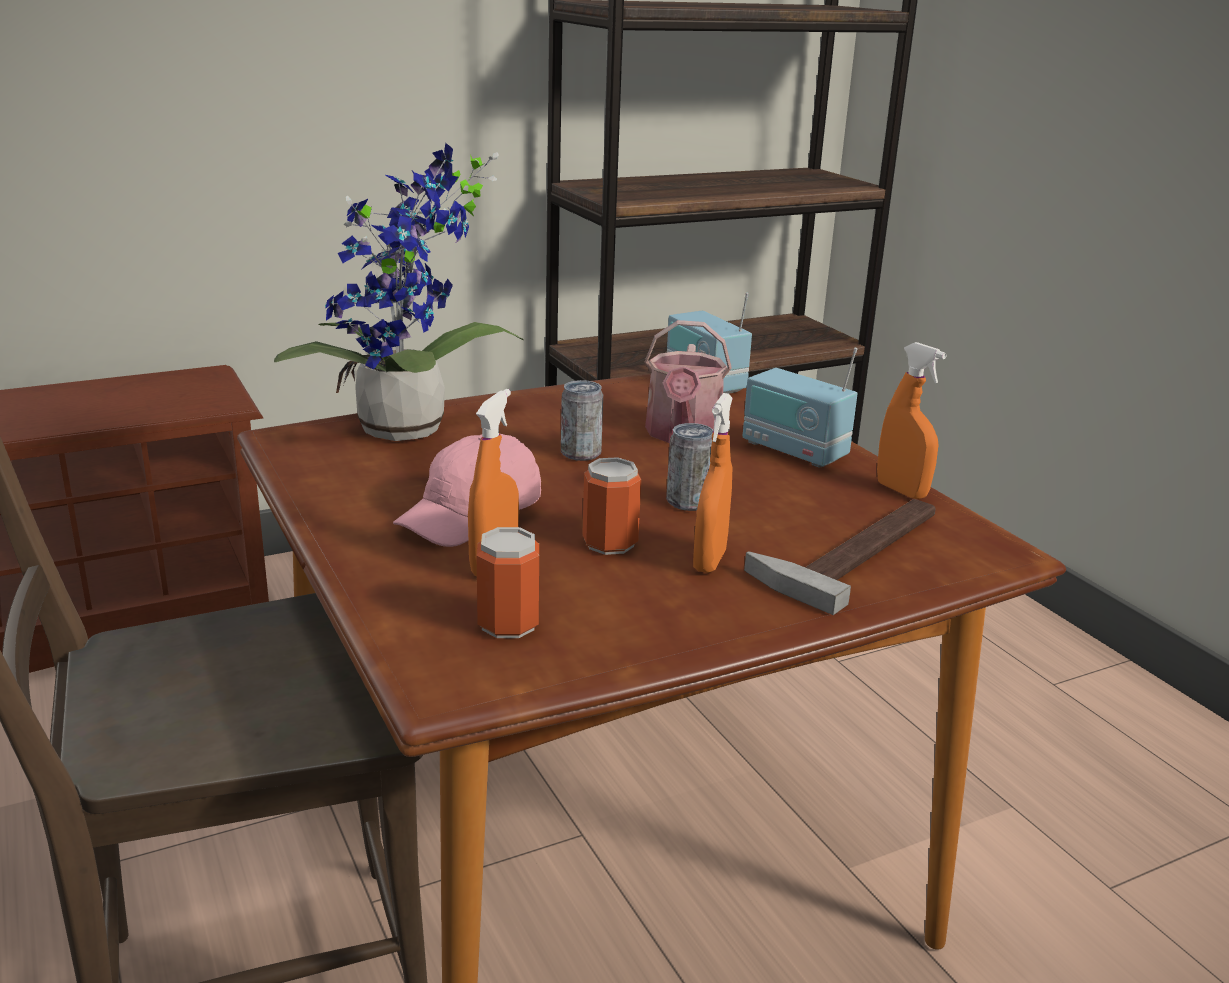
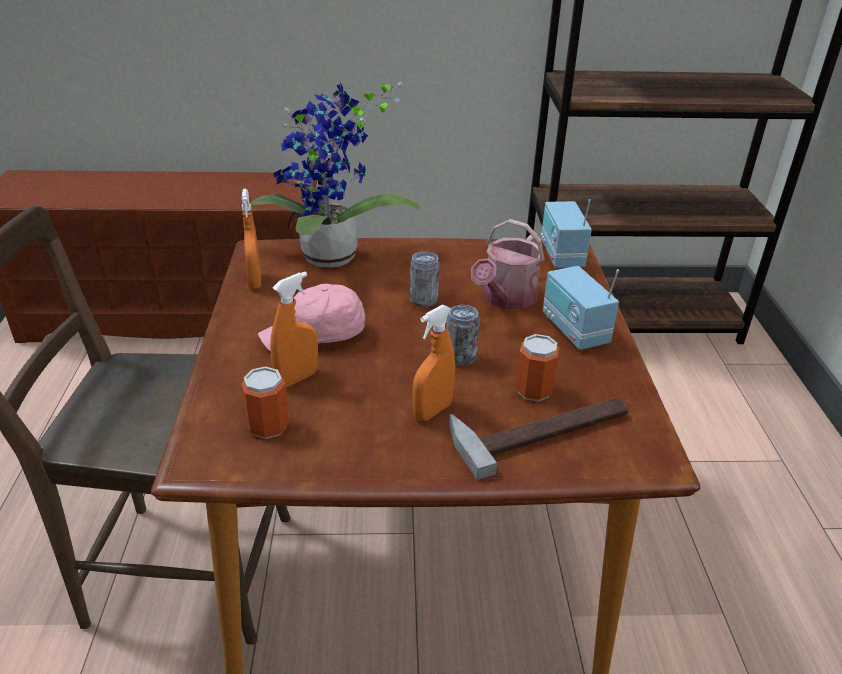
camera: 25 degrees right, 10 degrees up
(610, 543) = (380, 379): can -> can (533, 390)
(901, 491) = (625, 385): orange spray bottle -> orange spray bottle (255, 281)

